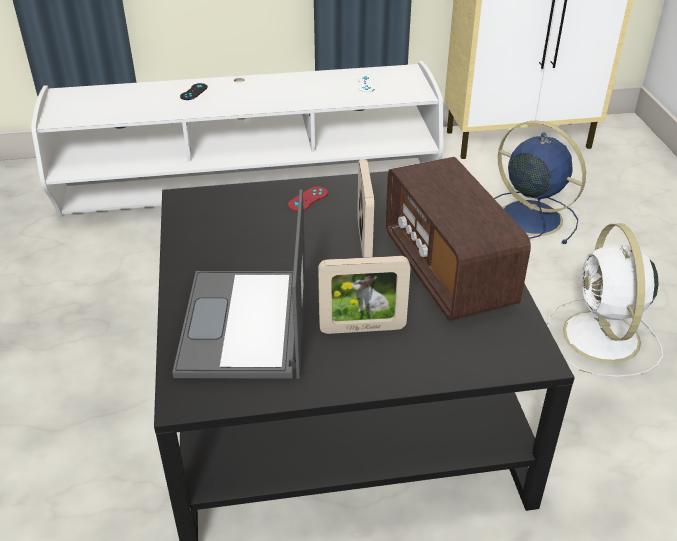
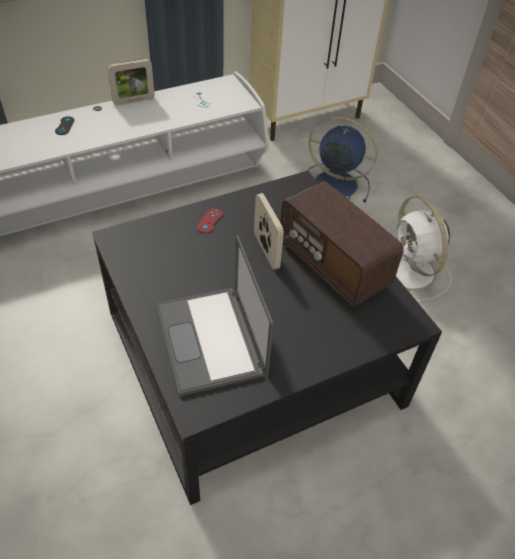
camera: 20 degrees left, 10 degrees up
(362, 328) = (294, 324): picture frame -> picture frame (134, 101)

